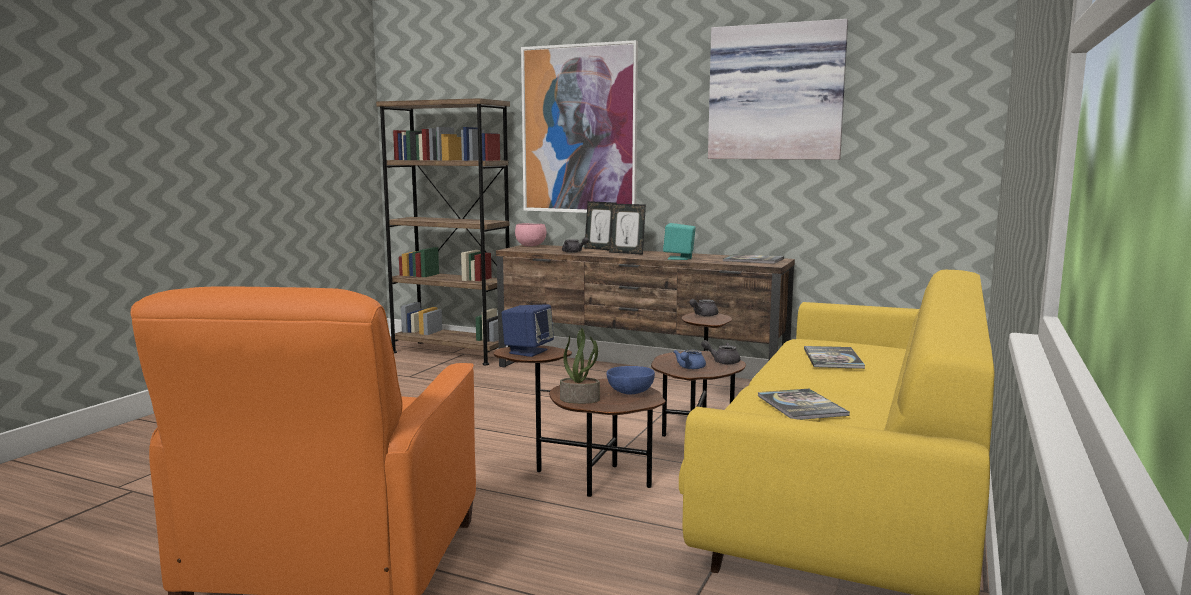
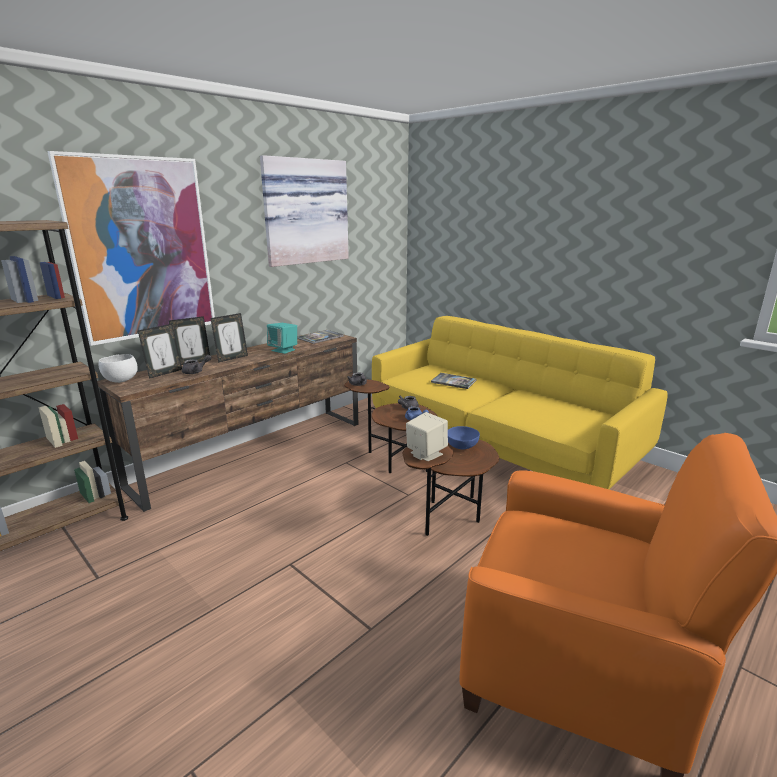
camera: 70 degrees left, 10 degrees up
(528, 351) = (425, 453): blue speaker -> beige speaker
(530, 246) = (120, 381): pink bowl -> white bowl
(560, 249) = (164, 373): none -> picture frame
(580, 399) = (469, 465): potted plant -> none
(801, 406) = (538, 407): book -> none

